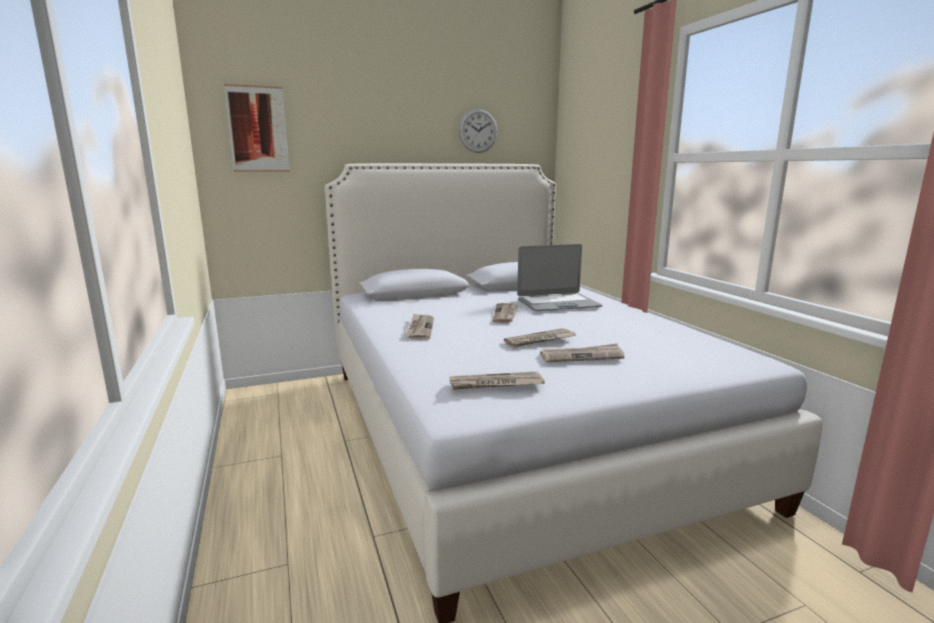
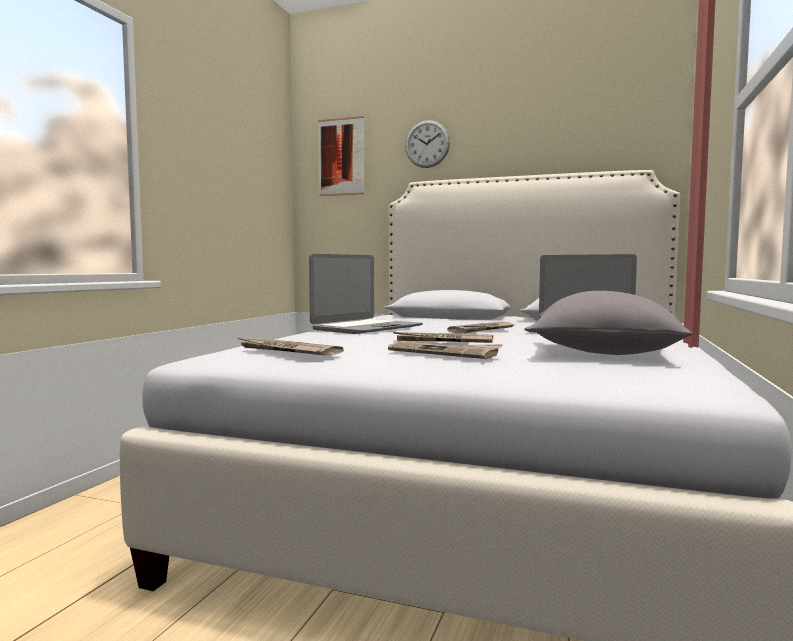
camera: 40 degrees right, 10 degrees down
(420, 328) = (366, 328): newspaper -> laptop
(478, 131) = (569, 136): wall clock -> wall clock (427, 144)
(638, 332) = (603, 353): none -> grey pillow

